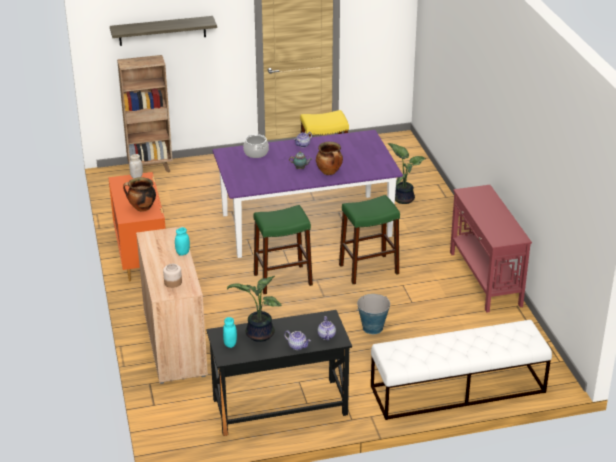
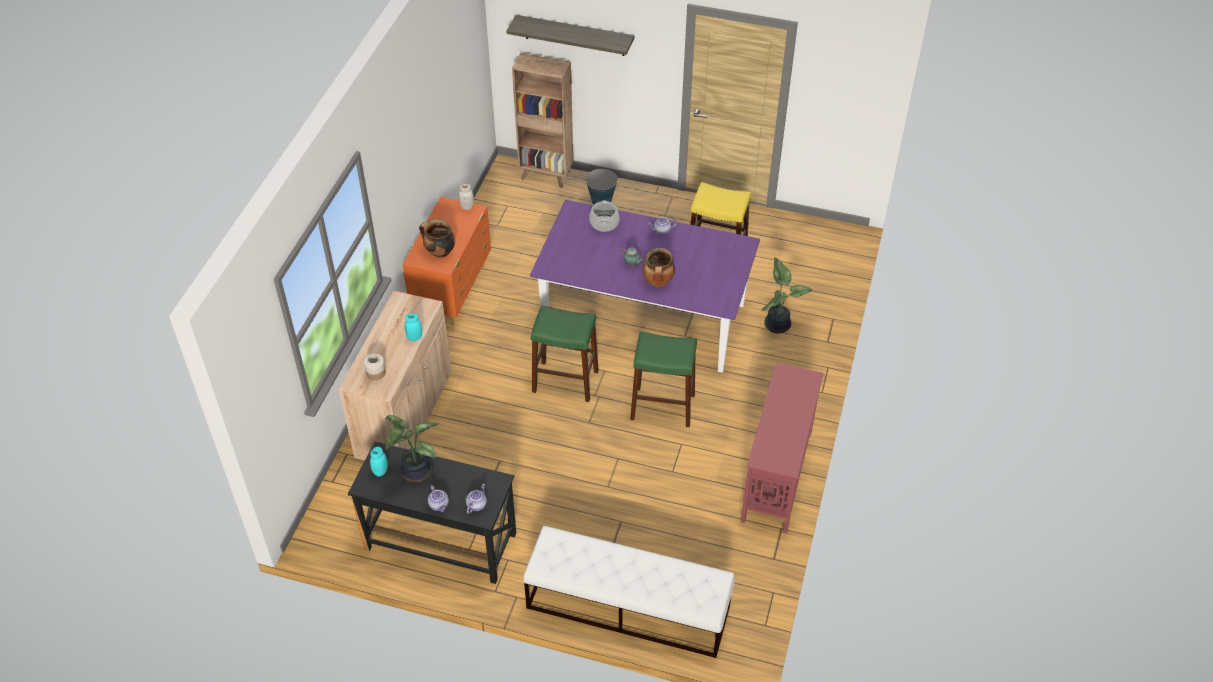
camera: 30 degrees right, 15 degrees up
(372, 328) = (605, 486): bucket -> bucket (601, 201)

